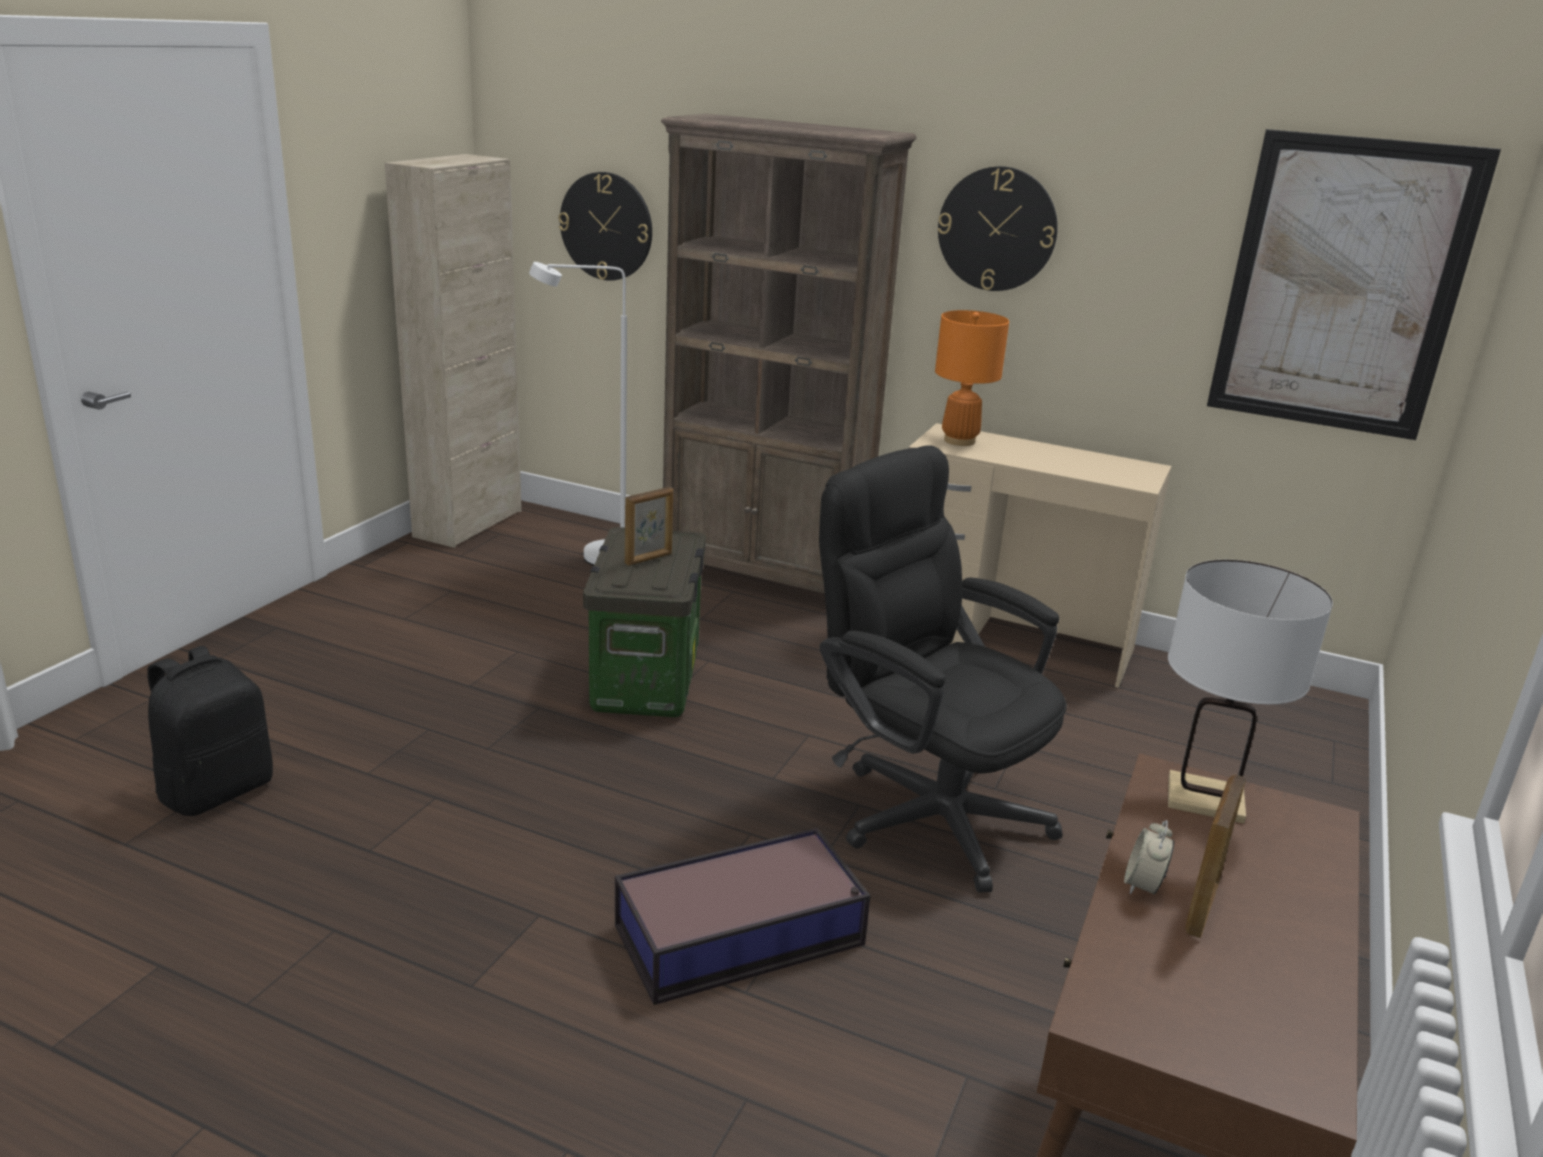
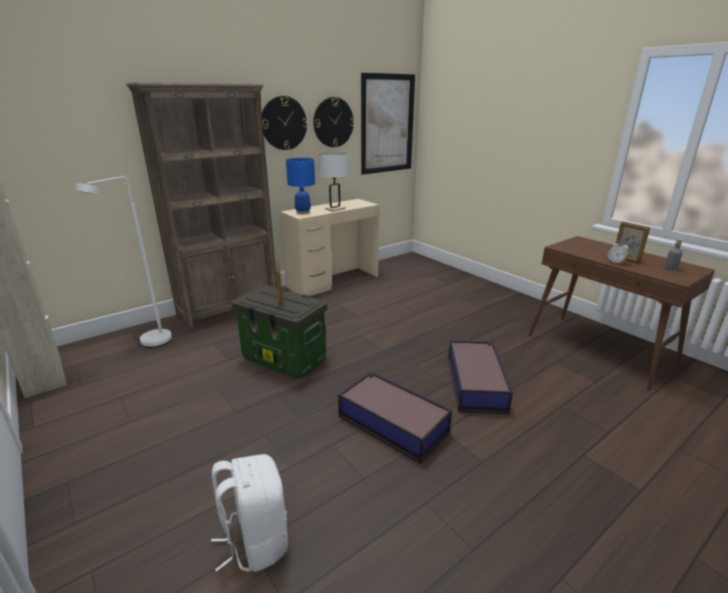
camera: 60 degrees left, 0 degrees up
(217, 790) = (255, 541): black backpack -> white backpack
(527, 846) = (392, 423): none -> storage box
(606, 226) = (68, 160): wall clock -> wall clock (333, 122)
(925, 809) = (422, 327): black office chair -> none
(959, 441) = (303, 212): orange table lamp -> blue table lamp
(1204, 799) = (571, 246): white table lamp -> white table lamp (335, 209)
(1221, 1009) = (670, 268): none -> grey bottle

